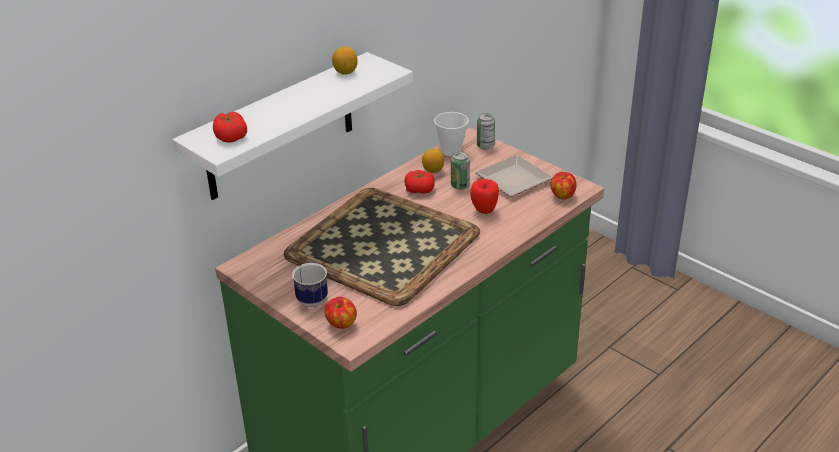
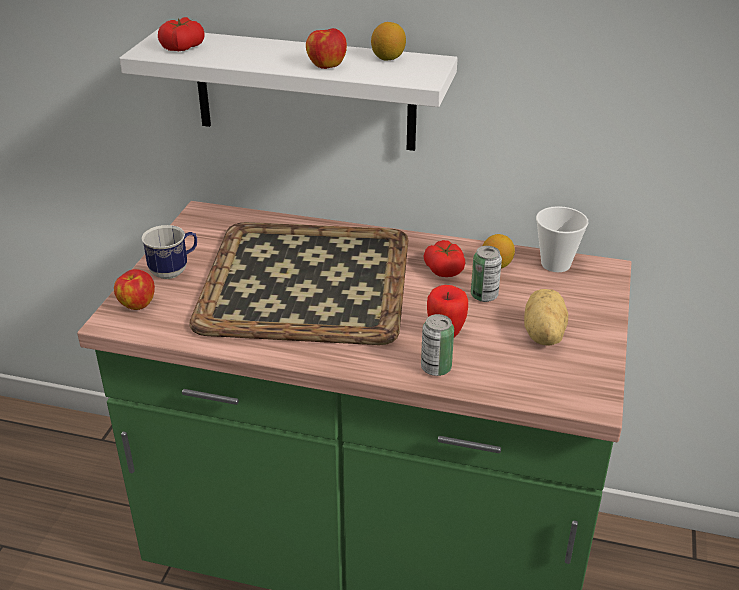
camera: 60 degrees right, 0 degrees up
(485, 146) = (600, 286): can -> can (436, 368)
(513, 181) = (542, 335): plate -> potato
(562, 196) = (551, 390): apple -> apple (326, 65)

